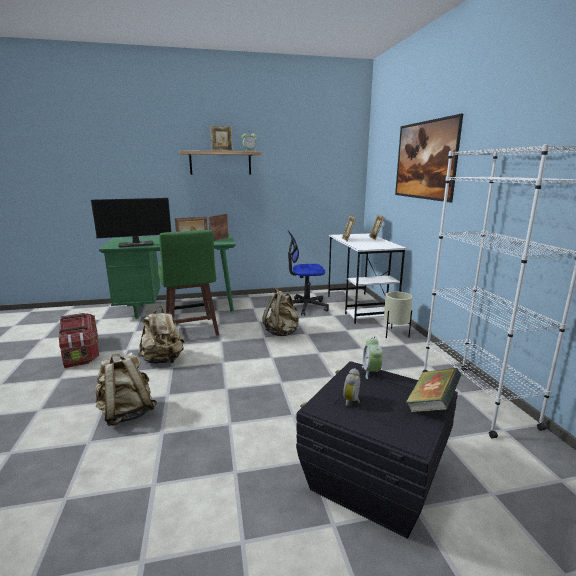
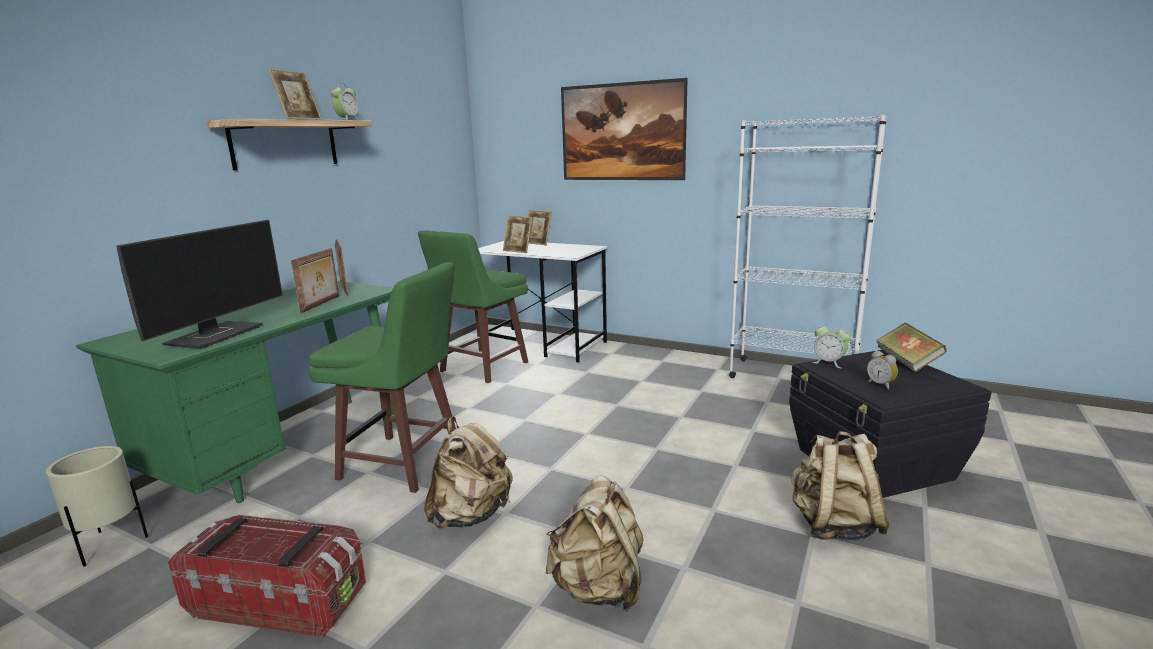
camera: 50 degrees left, 0 degrees up
(282, 332) = (531, 405): beige backpack -> beige backpack (833, 525)
(305, 306) = (482, 368): office chair -> green stool
(395, 335) = (636, 356): beige planter -> beige planter (110, 545)

